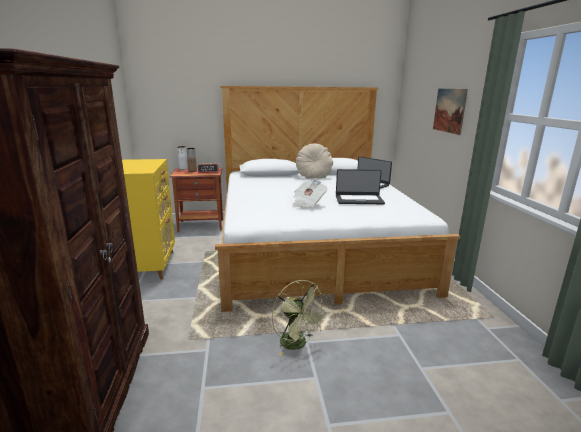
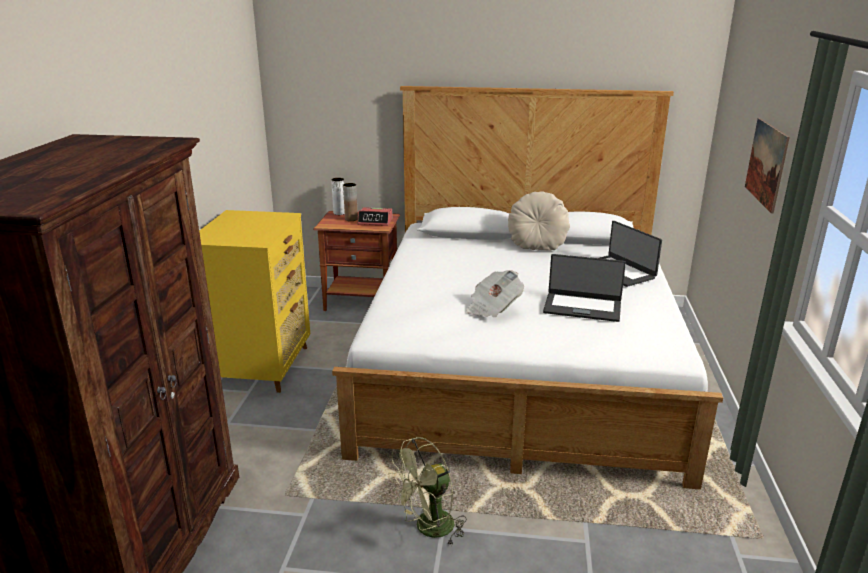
camera: 15 degrees right, 5 degrees up
(297, 344) = (428, 529): green fan -> green fan turned 75 degrees clockwise

